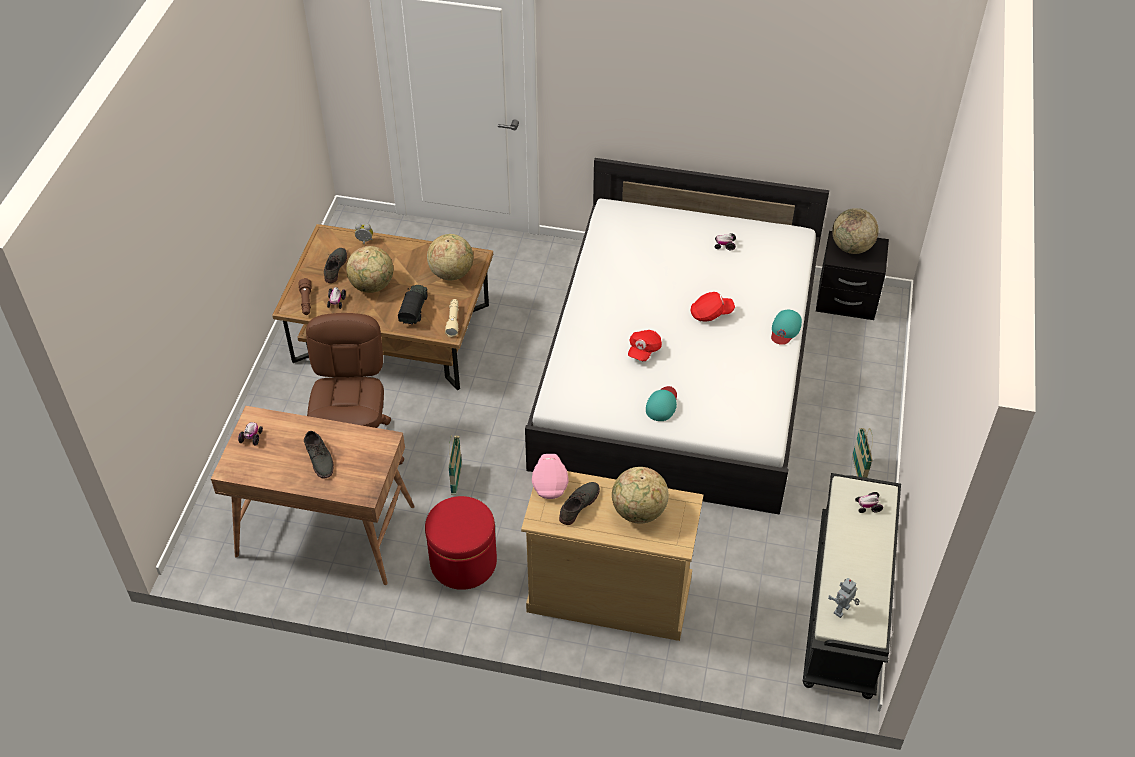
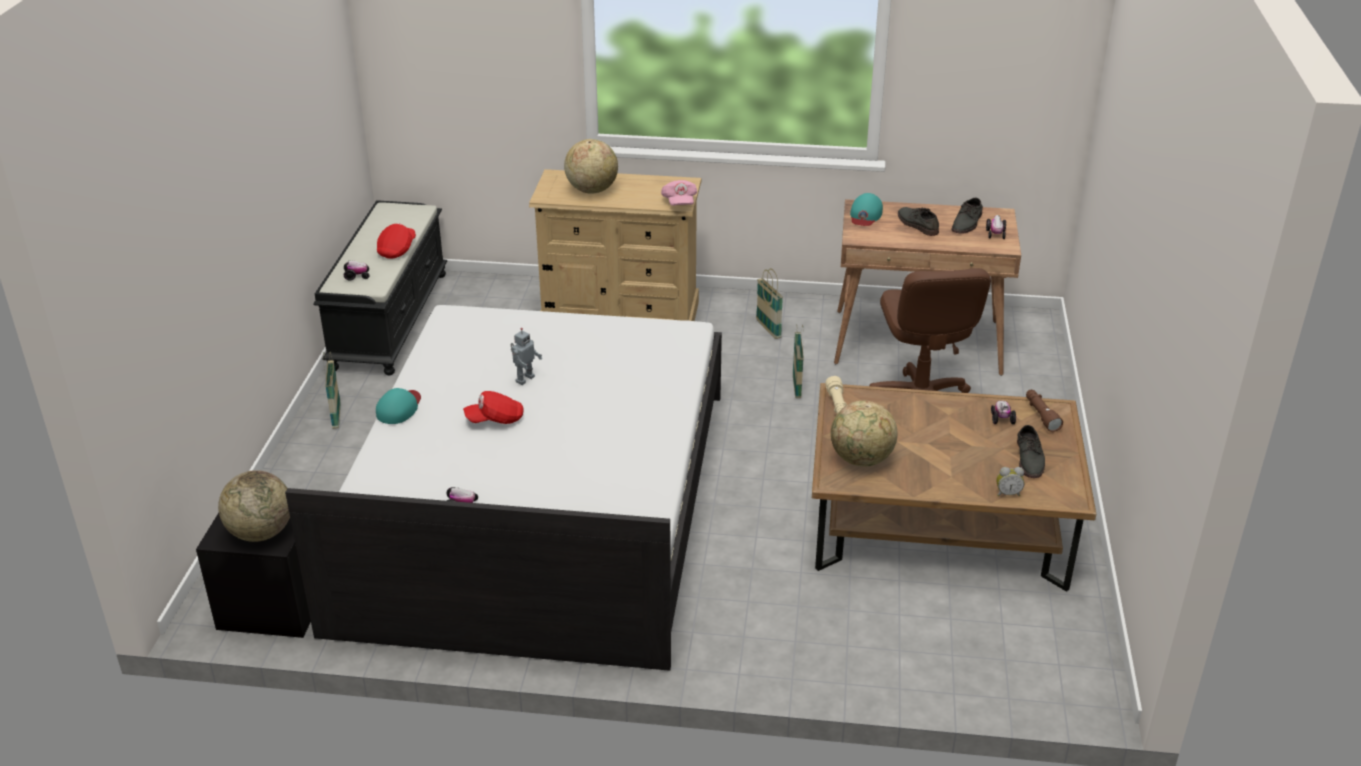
camera: 175 degrees right, 15 degrees down
(372, 285) = (964, 439): globe -> none
(414, 310) = (893, 415): toy truck -> none
(463, 562) = (768, 329): red ottoman -> basket
(578, 504) = (649, 191): grey shoe -> grey shoe (967, 223)
(643, 350) = (586, 378): red cap -> red cap (397, 250)
(662, 404) = (565, 332): turquoise cap -> turquoise cap (865, 215)
(842, 611) = (408, 217): toy robot -> toy robot (524, 379)

